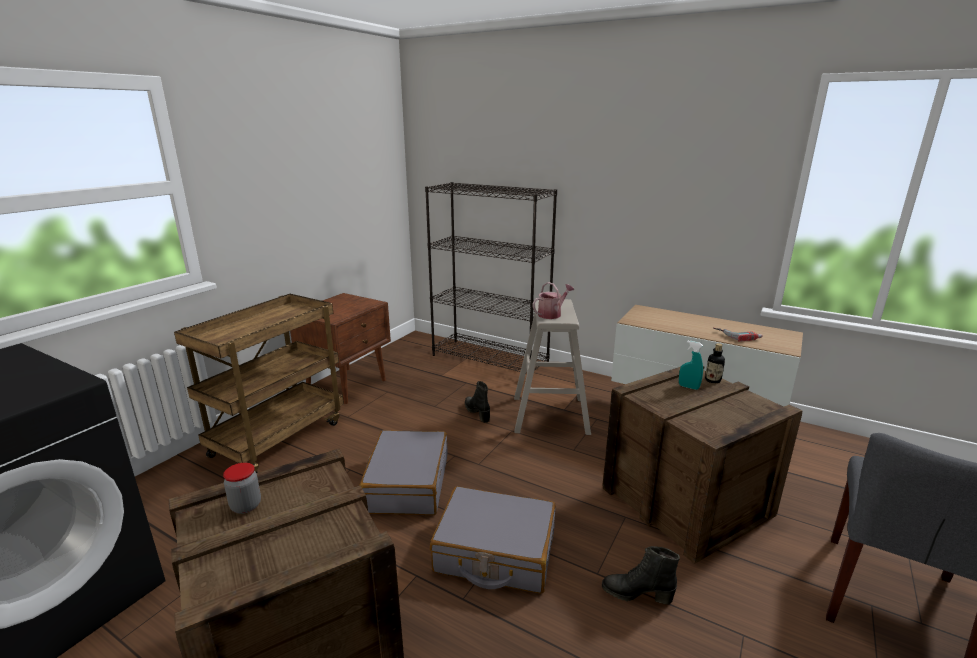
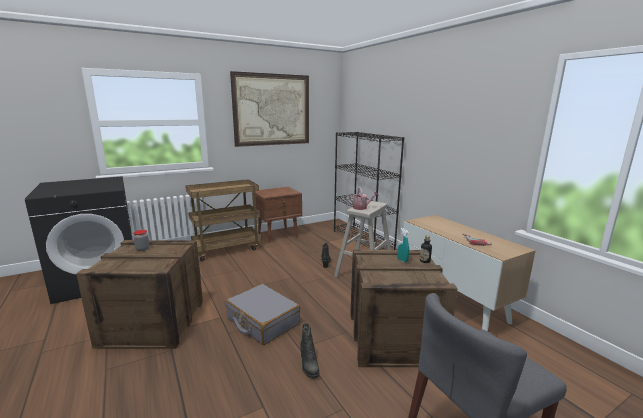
camera: 30 degrees right, 5 degrees down
(304, 151) = (272, 110): none -> picture
(407, 484) = (257, 282): grey suitcase -> none
(636, 594) = (308, 365): black boot -> black boot turned 150 degrees counterclockwise

